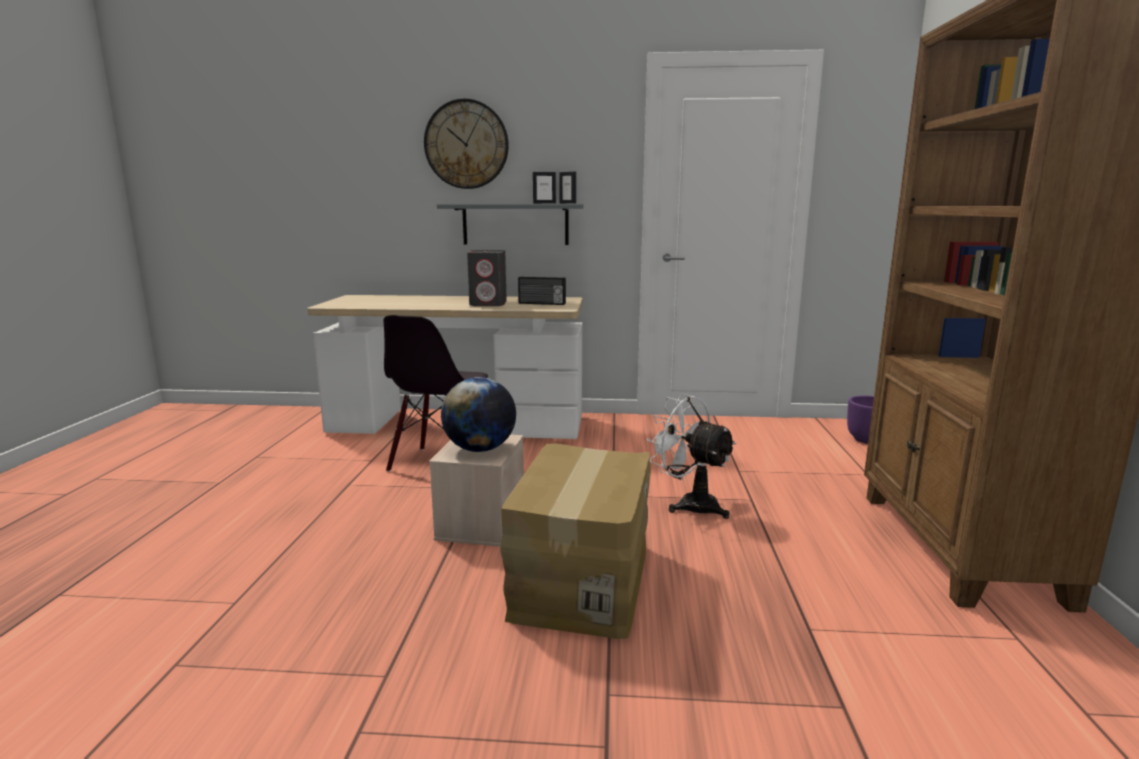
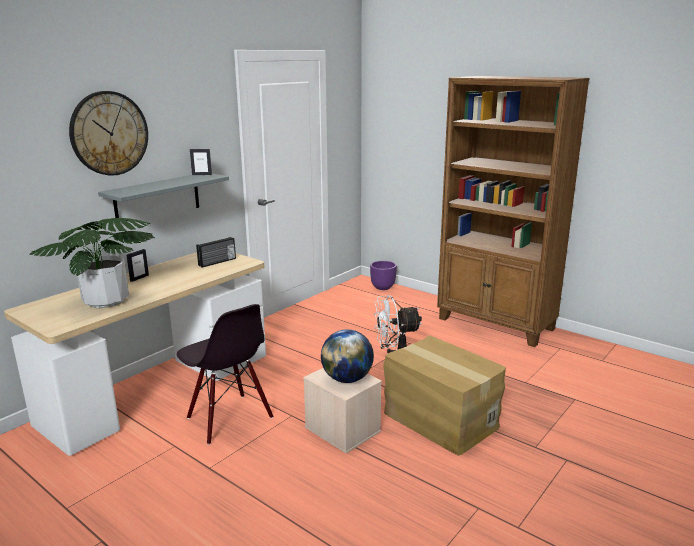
camera: 55 degrees left, 5 degrees up
(395, 303) = (106, 301): none -> potted plant
(488, 304) = (184, 275): grey speaker -> none
(544, 203) = (186, 178): picture frame -> picture frame (139, 278)

